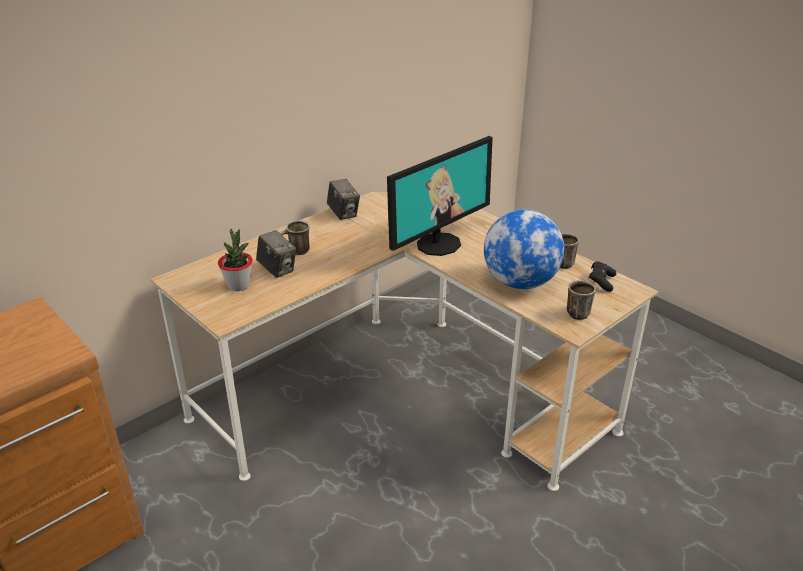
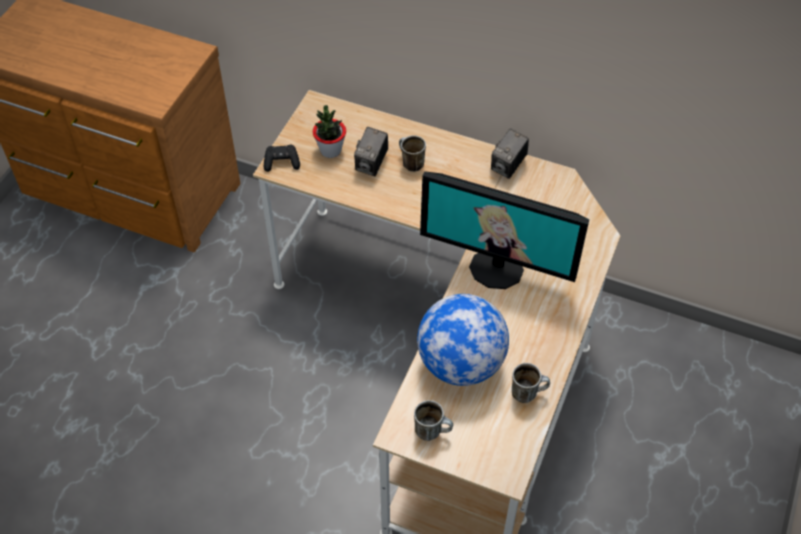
camera: 65 degrees right, 20 degrees up
(601, 282) = (507, 439): black game controller -> black game controller (282, 163)

